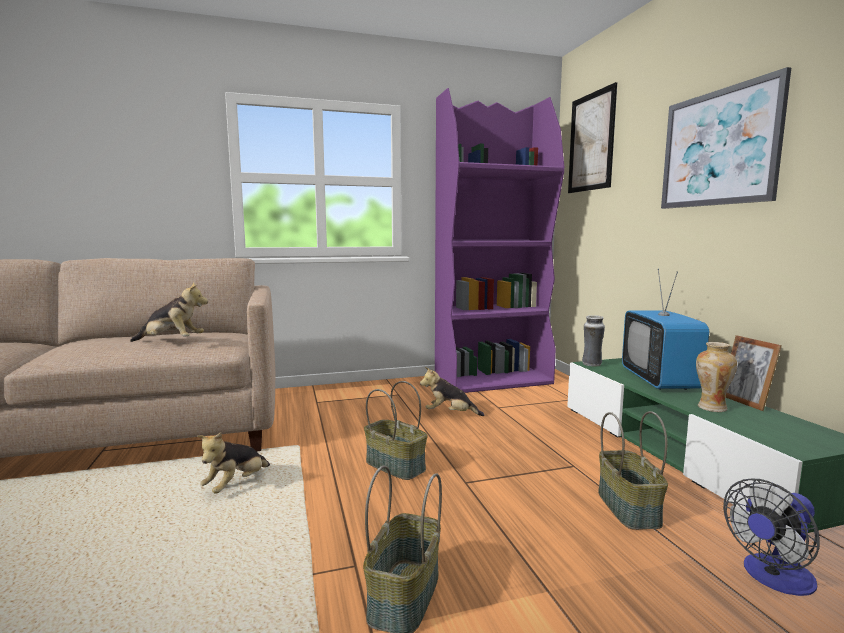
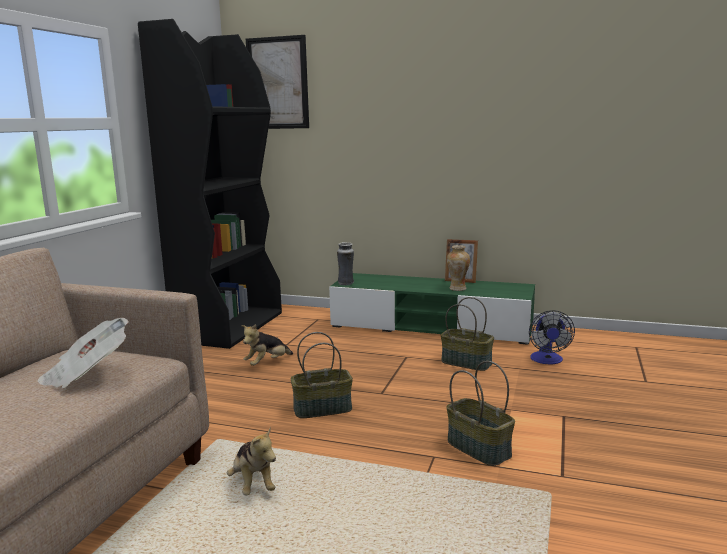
camera: 55 degrees left, 5 degrees up
(171, 341) = (86, 374): plush toy -> newspaper
(493, 379) = (229, 326): purple bookcase -> black bookcase
(659, 381) = (403, 282): television -> none
(718, 148) = (415, 109): picture -> none

